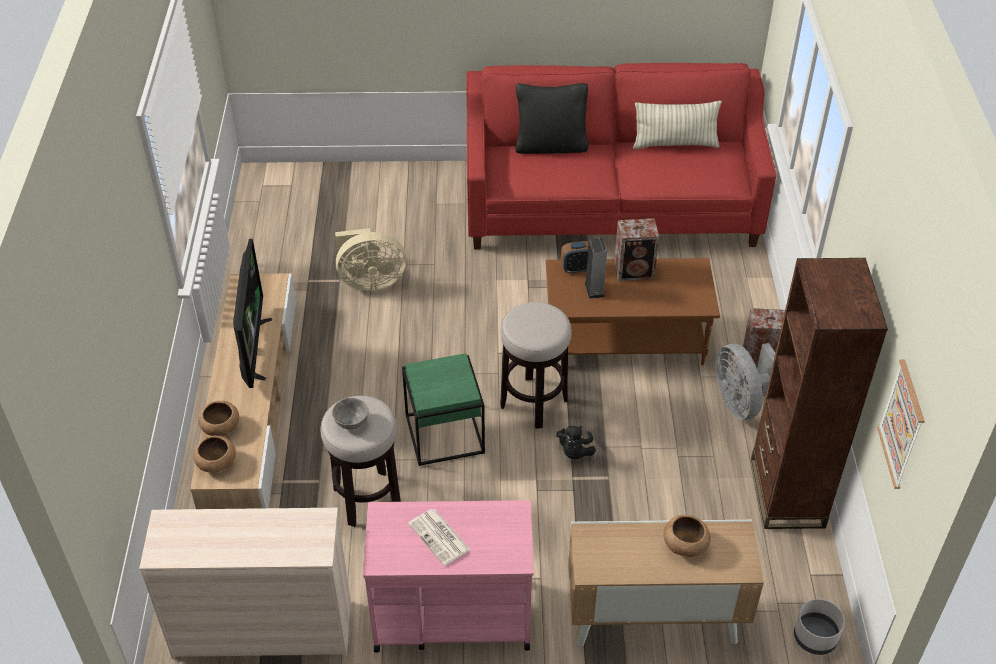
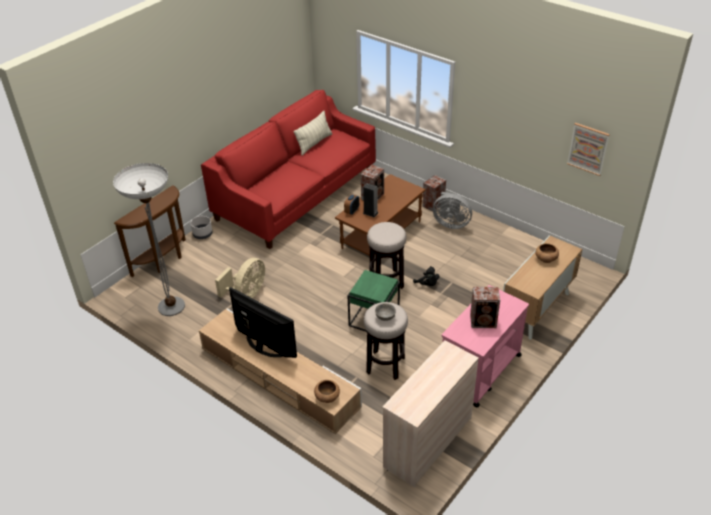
camera: 50 degrees left, 5 degrees down
(221, 428) = (305, 384): brown bowl -> none
(284, 232) = (171, 306): none -> floor lamp
(355, 174) = (164, 260): none -> brown console table
(440, 537) = (484, 321): newspaper -> speaker
(551, 146) = (267, 176): black pillow -> none
(787, 493) = (509, 238): brown bookcase -> none
(815, 637) = (583, 271): grey planter -> grey planter (202, 234)

